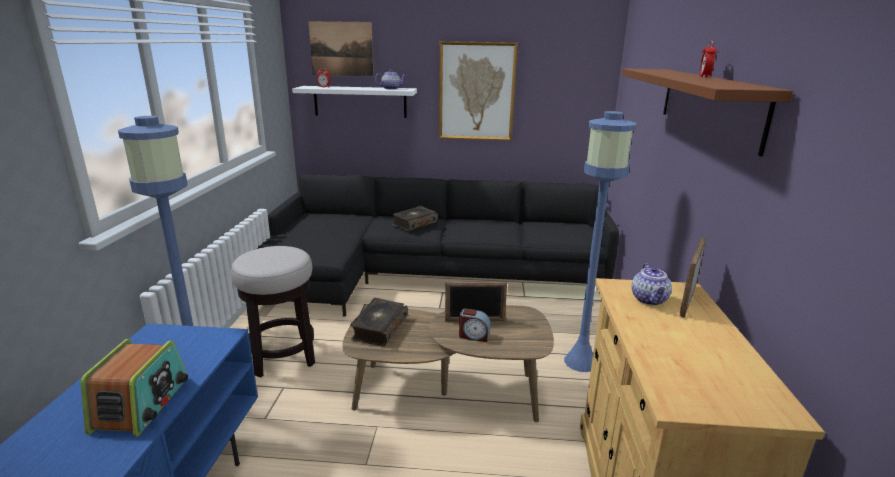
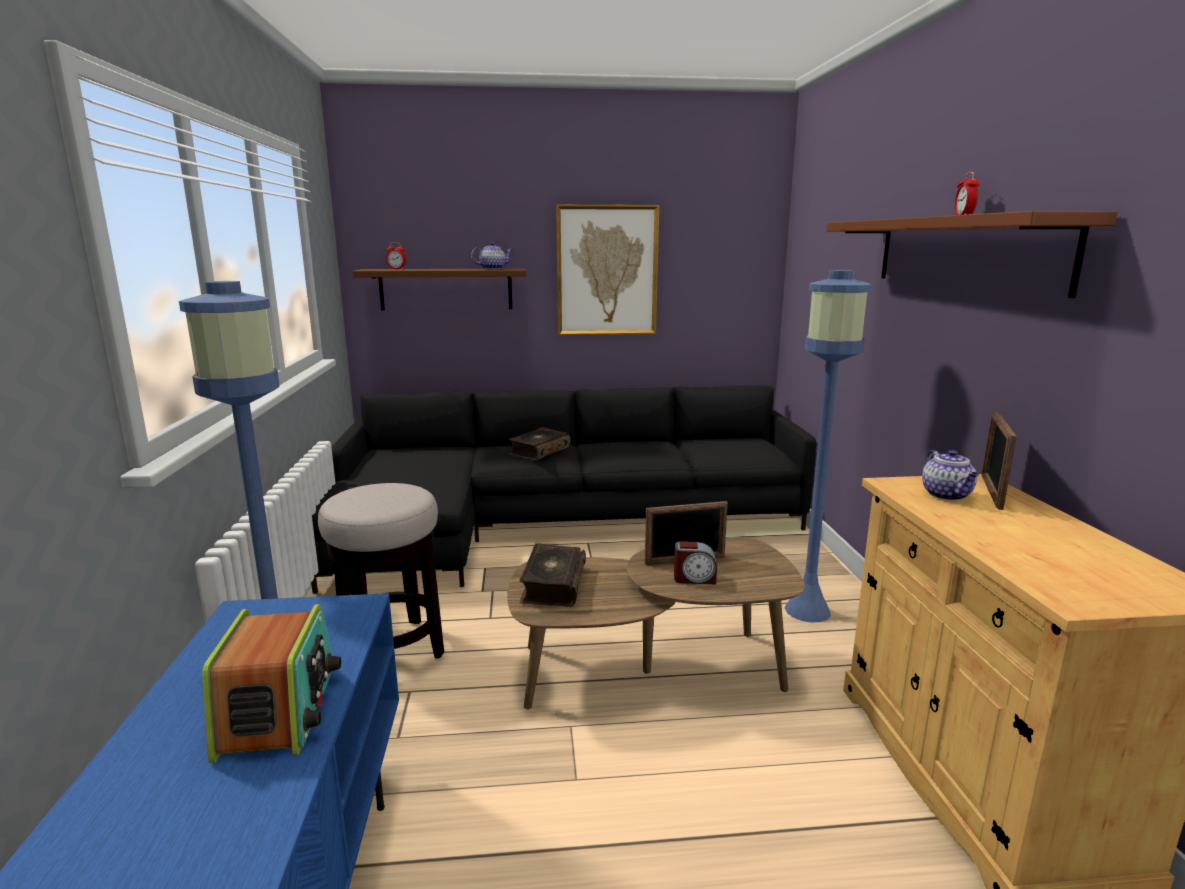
camera: 10 degrees left, 5 degrees down
(341, 49) = (418, 217): picture -> none
(360, 101) = (446, 289): white shelf -> brown shelf

